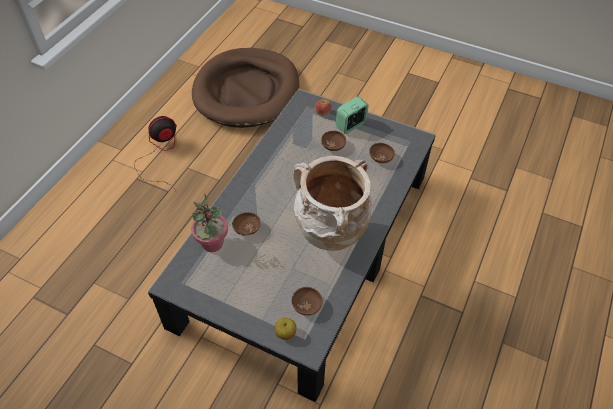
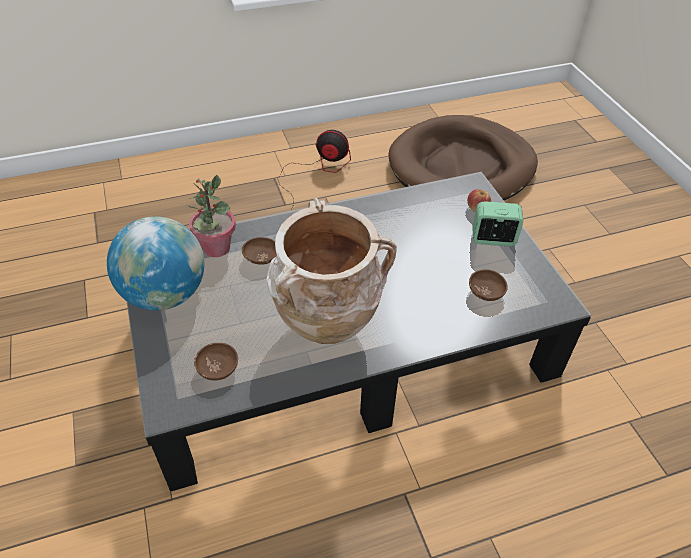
camera: 45 degrees right, 5 degrees down
(221, 294) = (165, 294): none -> globe
(285, 333) = (166, 375): apple -> none
(333, 146) = (446, 245): brown bowl -> none

